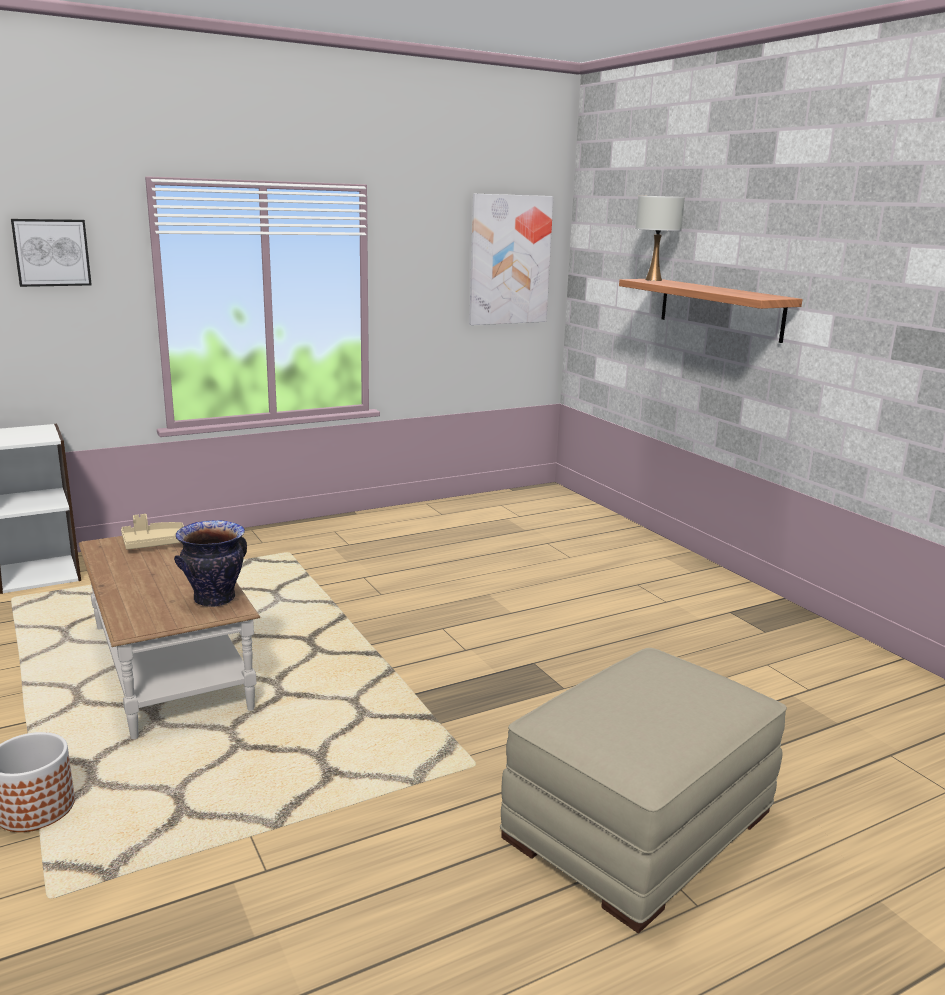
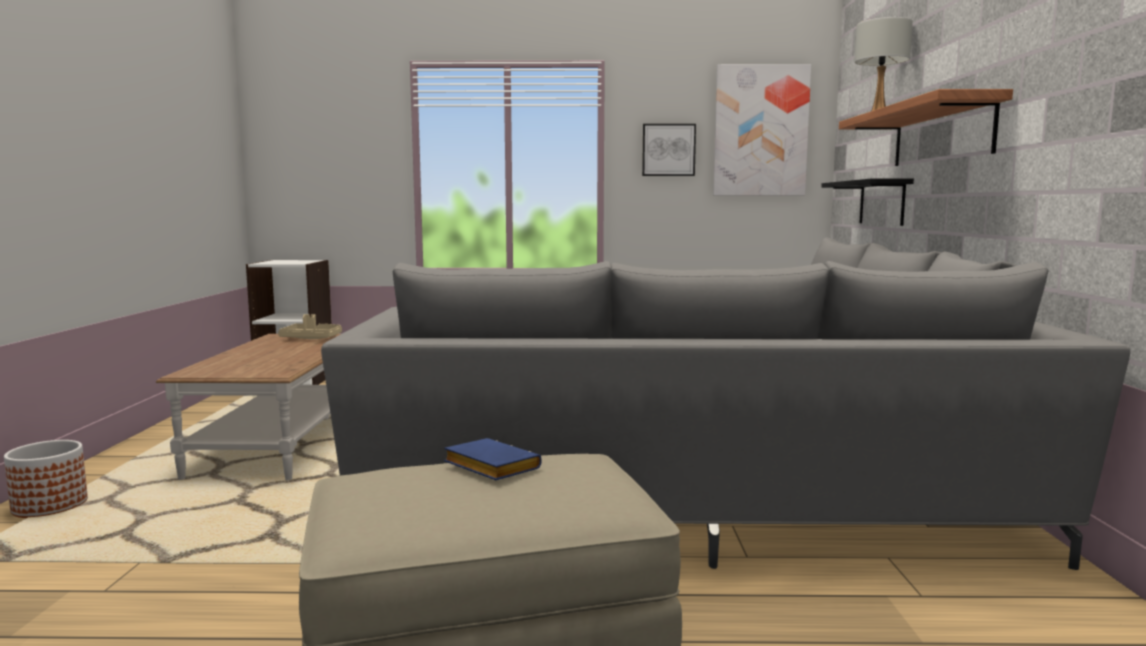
camera: 30 degrees right, 10 degrees down
(52, 252) = (336, 123): picture -> picture (668, 150)
(215, 599) = (278, 368): vase -> none
(618, 609) = (752, 474): none -> grey sofa
(626, 685) = (488, 467): none -> blue book
(642, 346) = (881, 202): none -> black shelf

